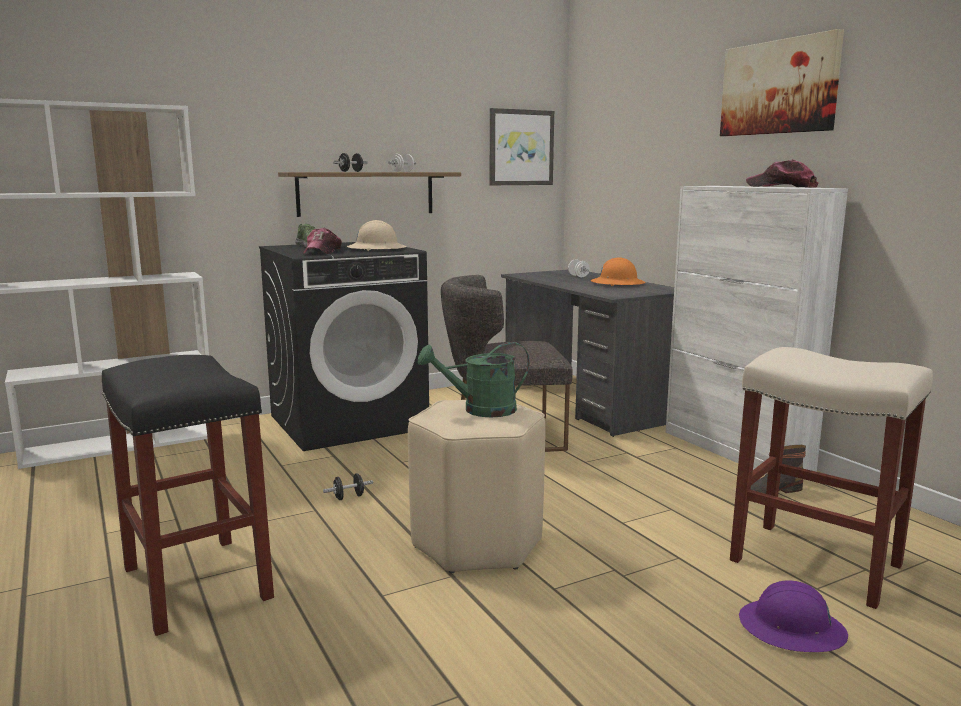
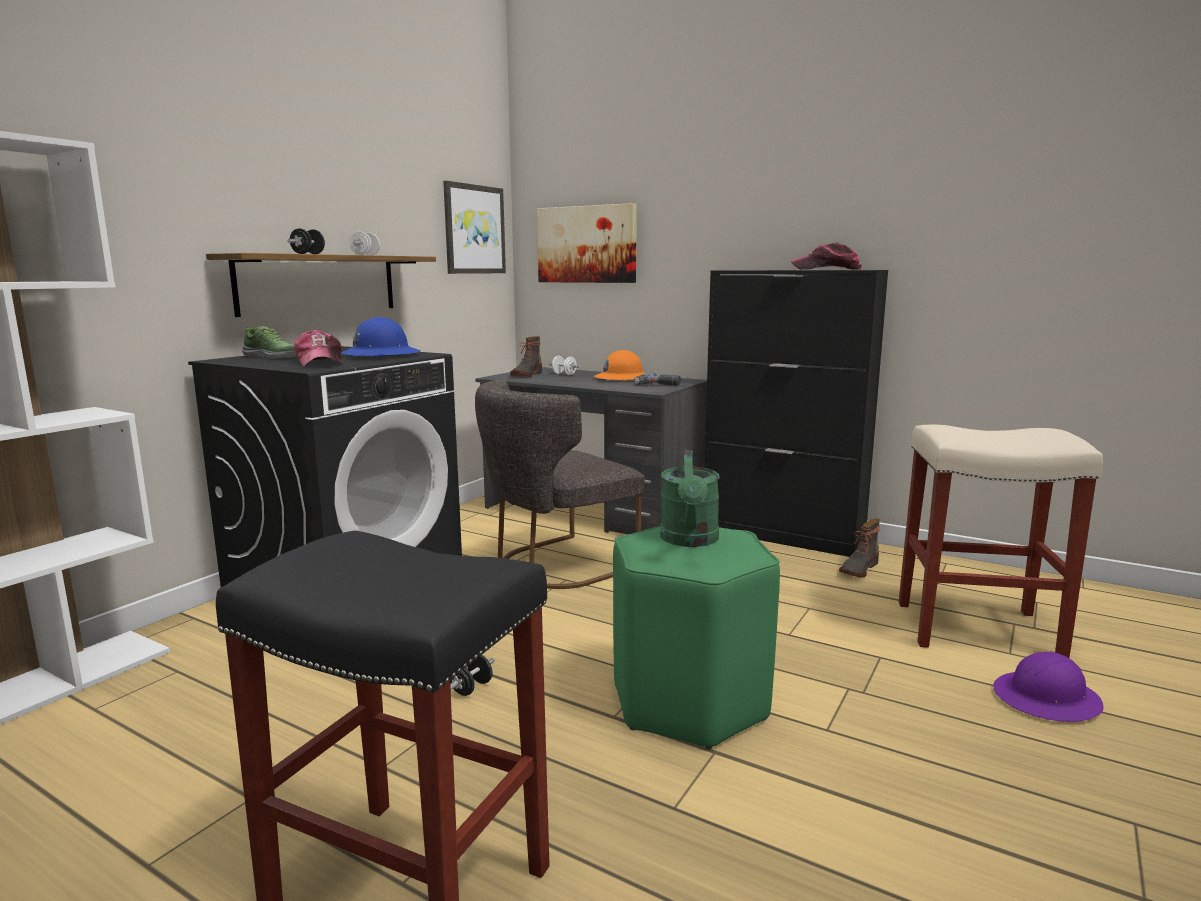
camera: 30 degrees left, 0 degrees up
(376, 249) = (380, 355): beige hard hat -> blue hard hat
(478, 543) = (691, 702): beige stool -> green stool
(480, 410) = (690, 540): green watering can -> green watering can turned 45 degrees counterclockwise
(546, 274) = (526, 375): none -> boot
(631, 291) = (657, 385): none -> power drill
(736, 451) = (782, 536): white cabinet -> black cabinet
(779, 87) = (802, 171): picture -> picture (587, 244)

